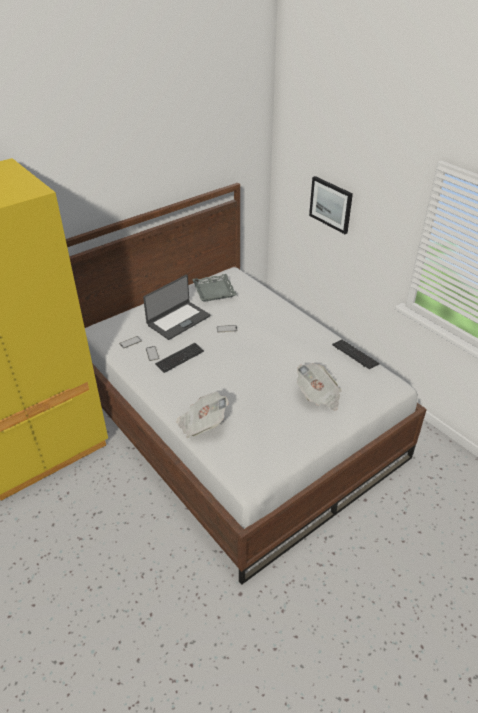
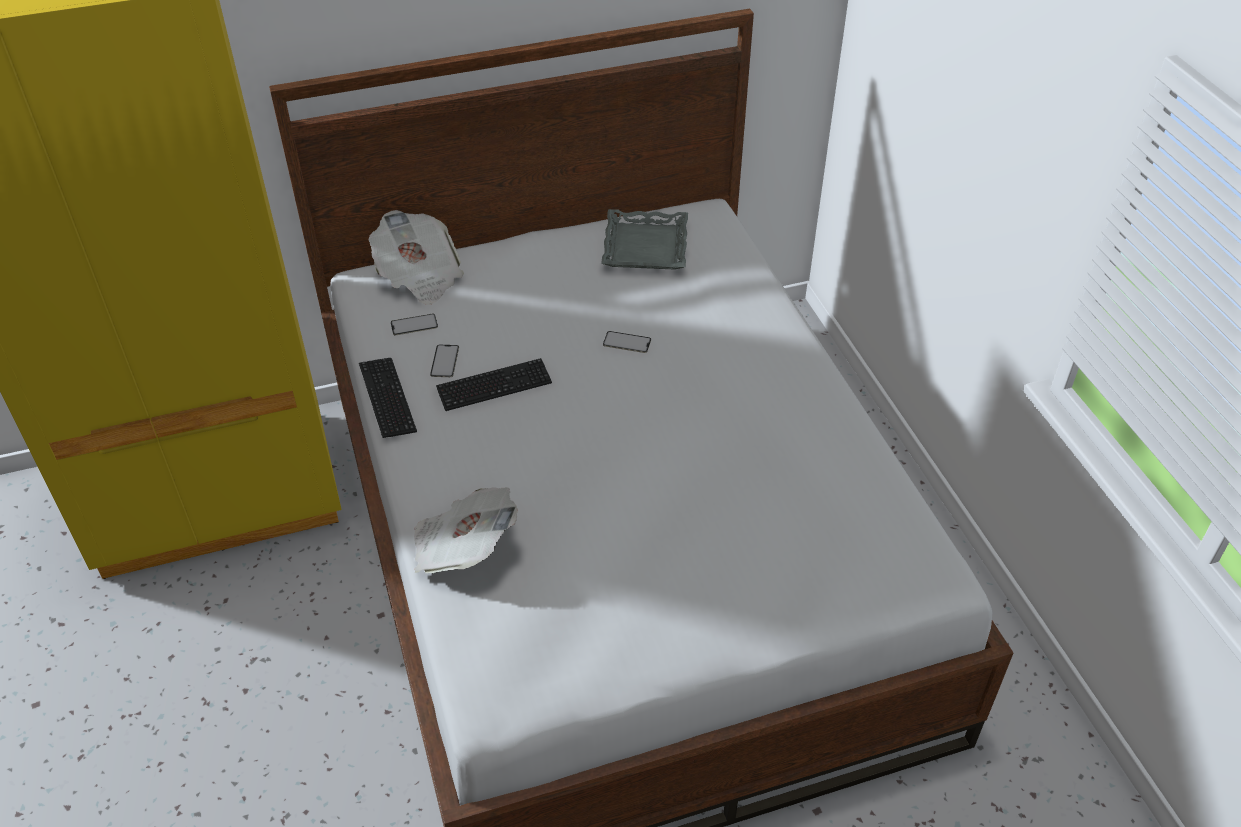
camera: 20 degrees right, 5 degrees up
(178, 320) = (535, 298): laptop -> none
(318, 396) = (745, 555): newspaper -> newspaper (419, 276)
(331, 204) = (944, 102): picture -> none
(355, 355) = (883, 477): keyboard -> keyboard (387, 399)

